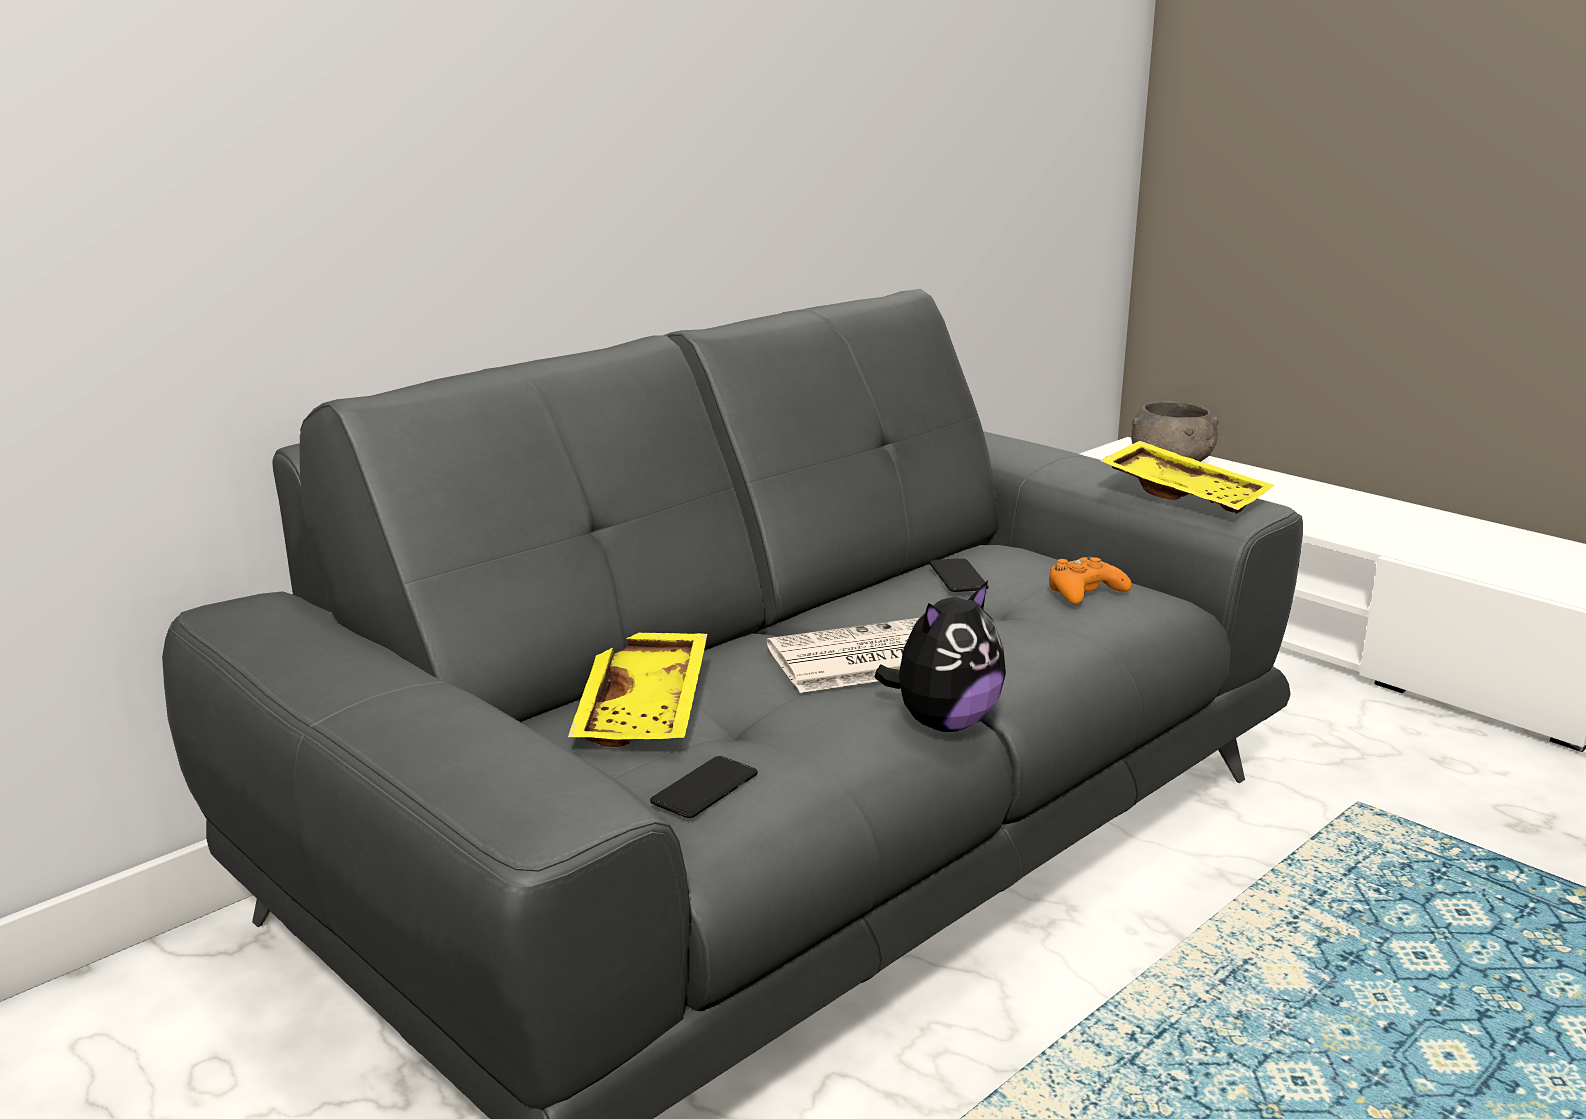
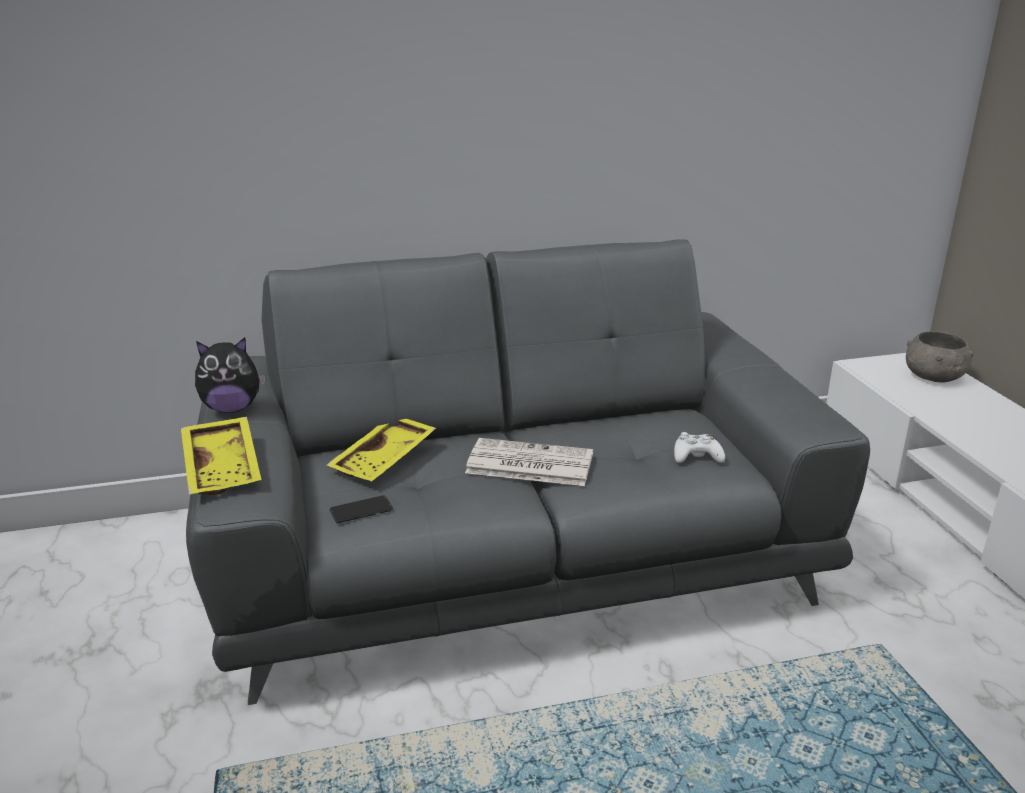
camera: 30 degrees right, 5 degrees up
(944, 723) = (520, 512): plush toy -> plush toy (232, 408)
(958, 577) = (635, 427): phone -> none
(1084, 592) = (697, 456): orange game controller -> white game controller
(1185, 494) = (797, 408): yellow tray -> yellow tray (224, 468)

